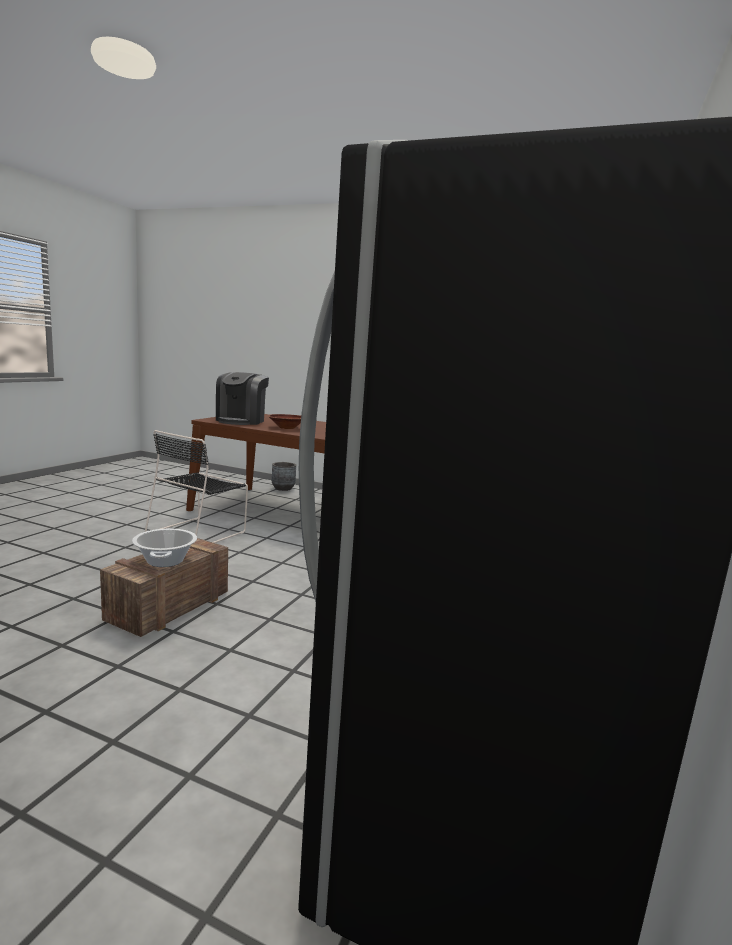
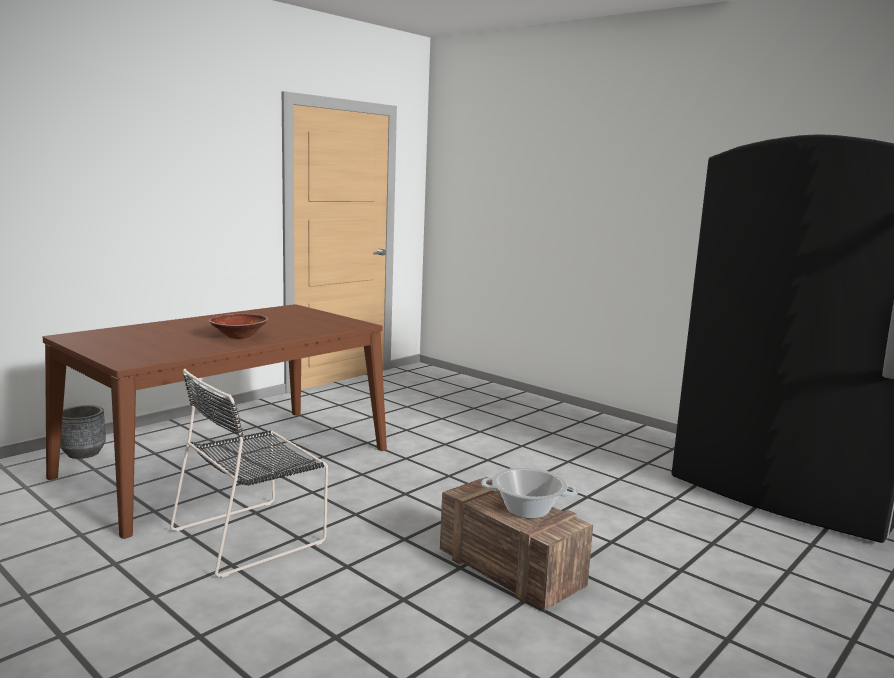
camera: 70 degrees left, 0 degrees up
(199, 532) = (253, 535): black chair -> black chair turned 90 degrees clockwise
(241, 421) = (154, 348): coffee machine -> none

